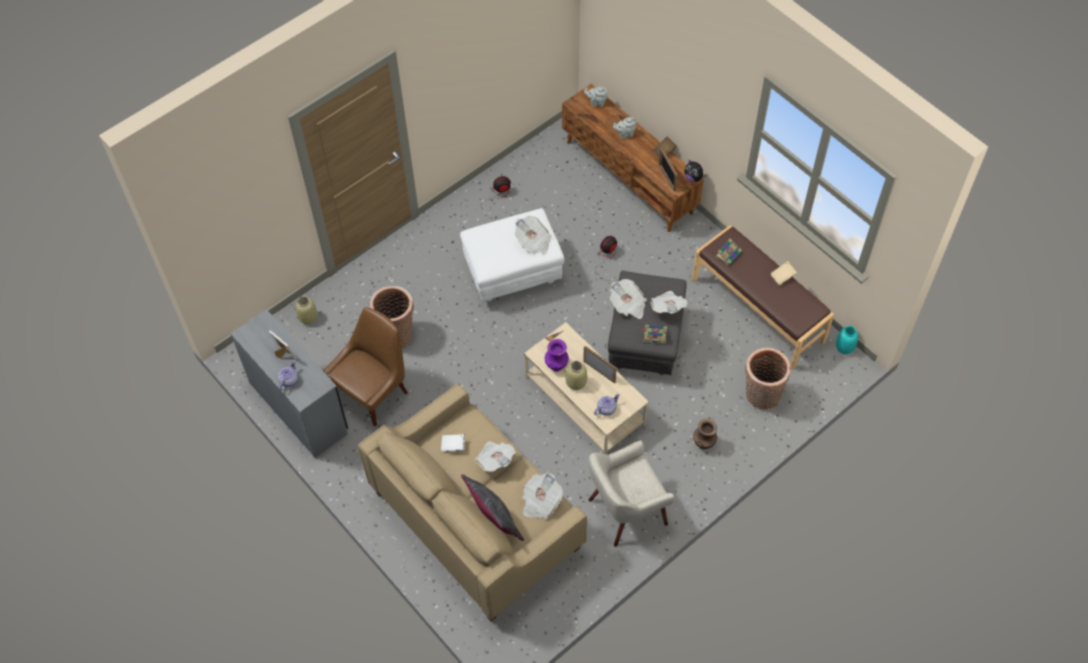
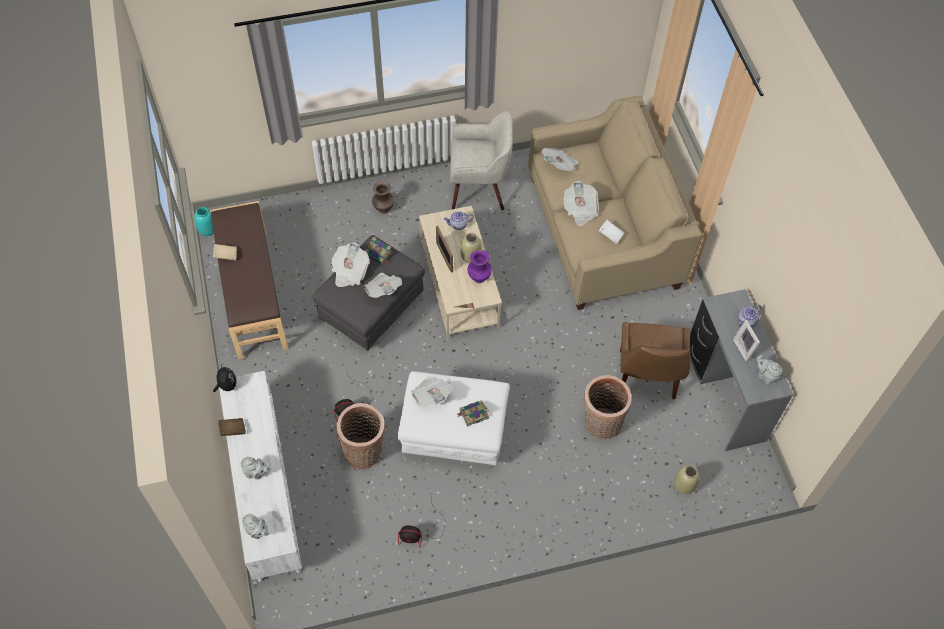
camera: 155 degrees left, 0 degrees up
(258, 338) = (765, 376): none -> grey teapot
(373, 392) = (647, 377): brown chair -> brown chair turned 60 degrees counterclockwise
(494, 521) = (604, 169): grey pillow -> none
(629, 177) = (265, 490): brown tv stand -> white tv stand
(667, 177) = (253, 398): picture frame -> none
(728, 254) = (256, 297): book -> book (473, 414)
(760, 396) = (309, 223): basket -> basket (365, 452)

